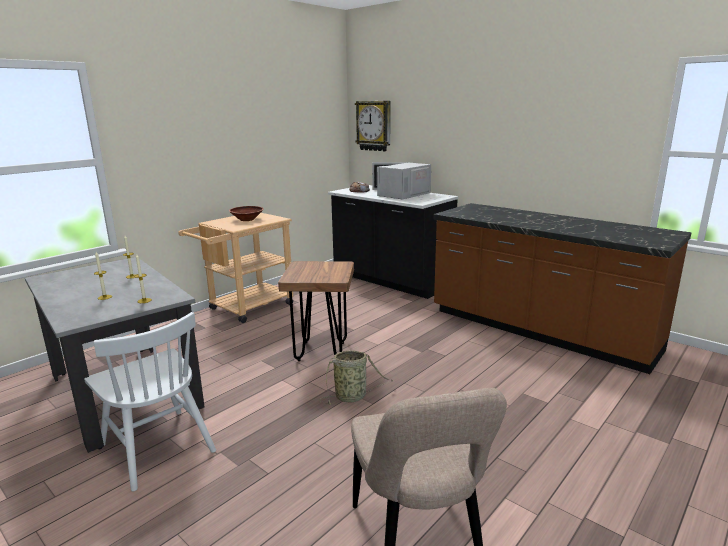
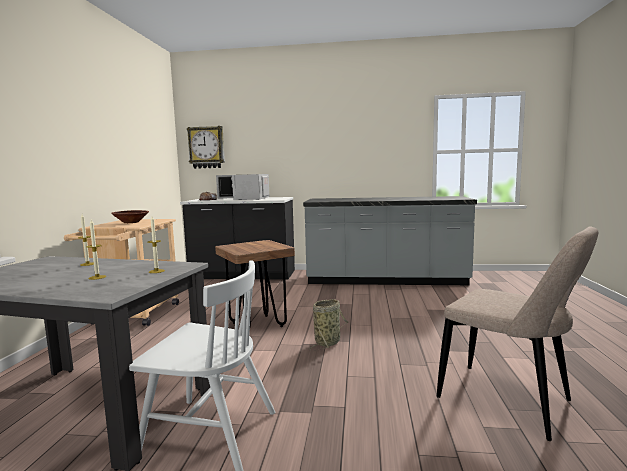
camera: 35 degrees left, 10 degrees down
(539, 331) = (385, 280): brown counter -> grey counter

